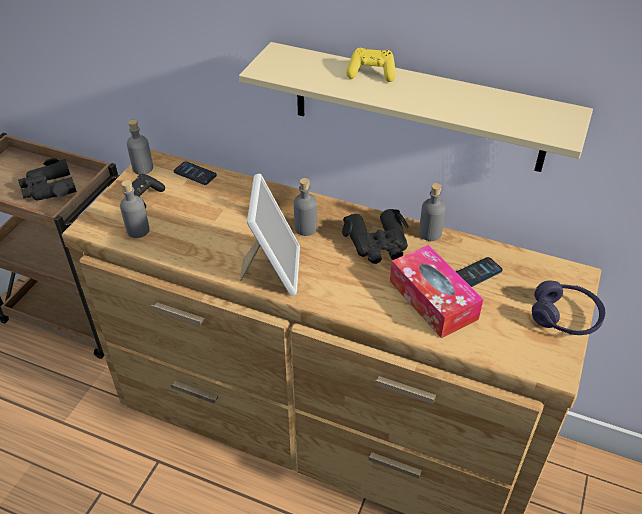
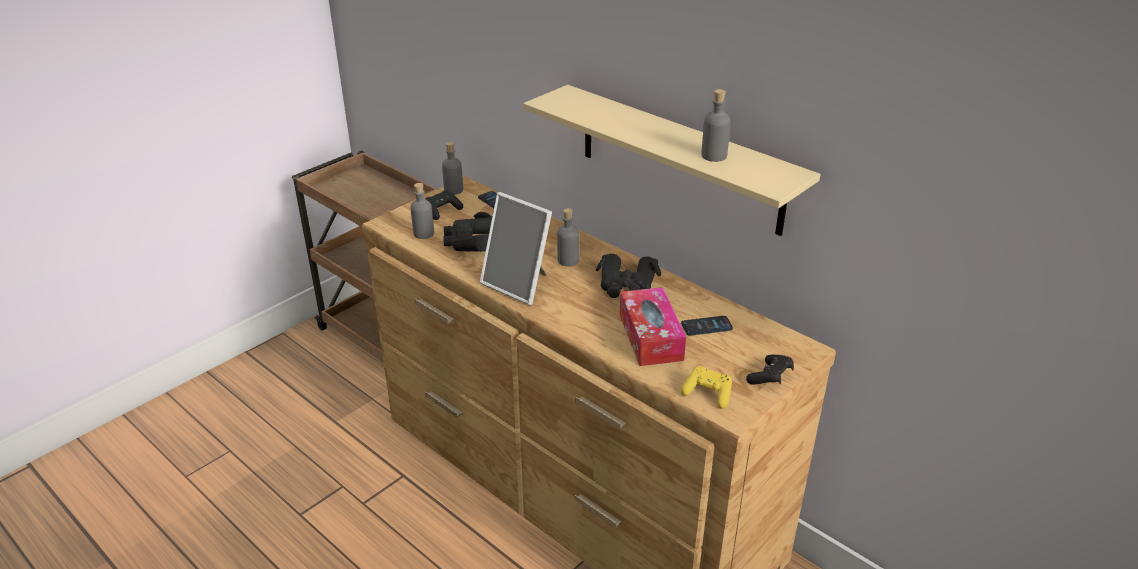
camera: 20 degrees right, 10 degrees down
(49, 188) = (379, 200): black binoculars -> black binoculars (472, 242)
(272, 270) = (519, 284): picture frame -> picture frame turned 105 degrees clockwise
(371, 73) = (636, 118): yellow game controller -> yellow game controller (707, 394)
(430, 233) = (681, 287): grey bottle -> grey bottle (714, 156)
(565, 317) = (770, 378): purple headphones -> black game controller

